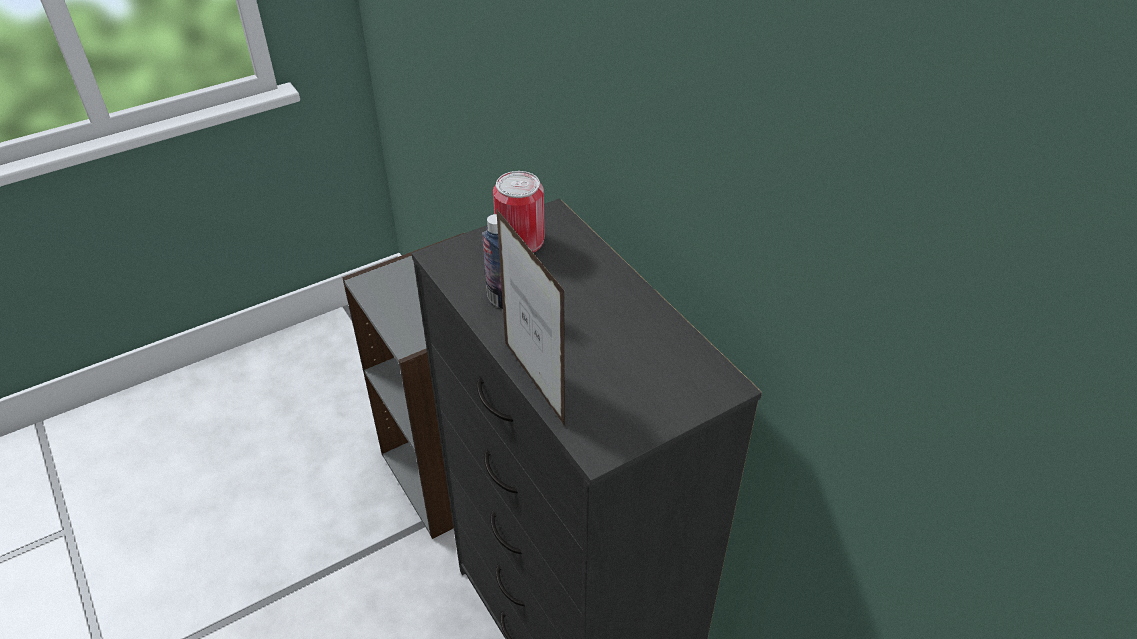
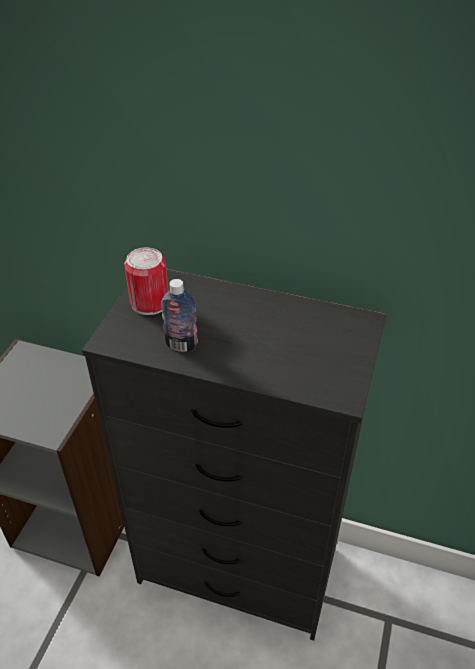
camera: 40 degrees left, 0 degrees up
(533, 383) = (264, 384): picture frame -> none

